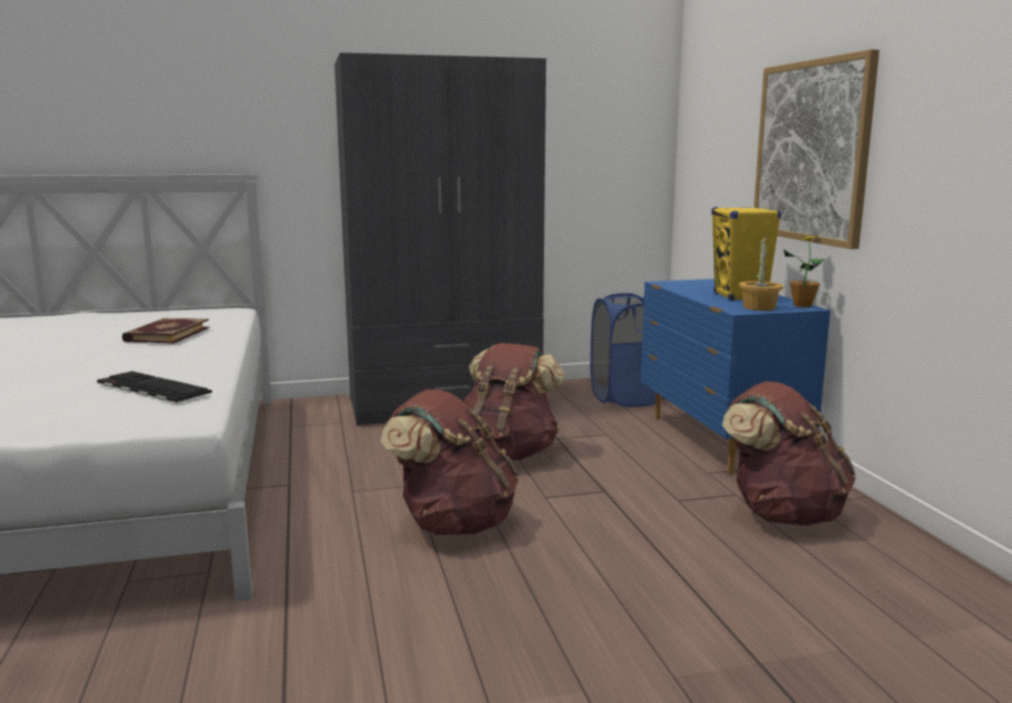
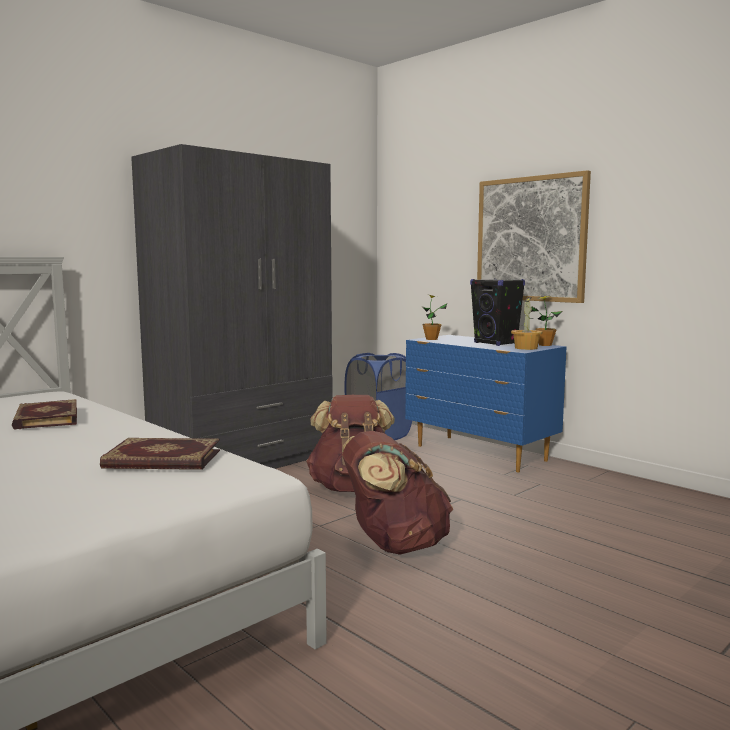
camera: 30 degrees left, 5 degrees down
(150, 388) = (162, 460): keyboard -> book
(677, 283) = (431, 339): none -> potted plant
(740, 297) = (496, 343): yellow speaker -> black speaker
(782, 514) = (583, 490): brown backpack -> none

